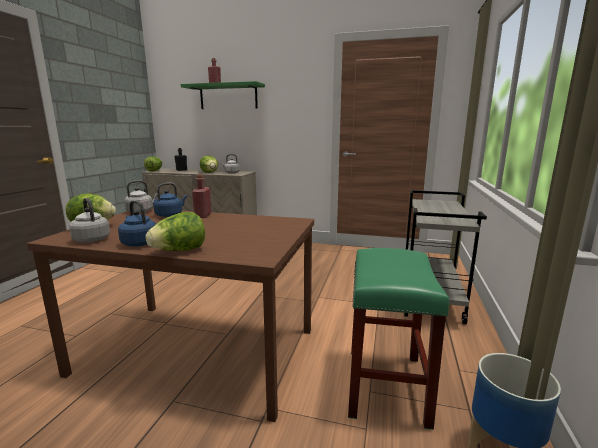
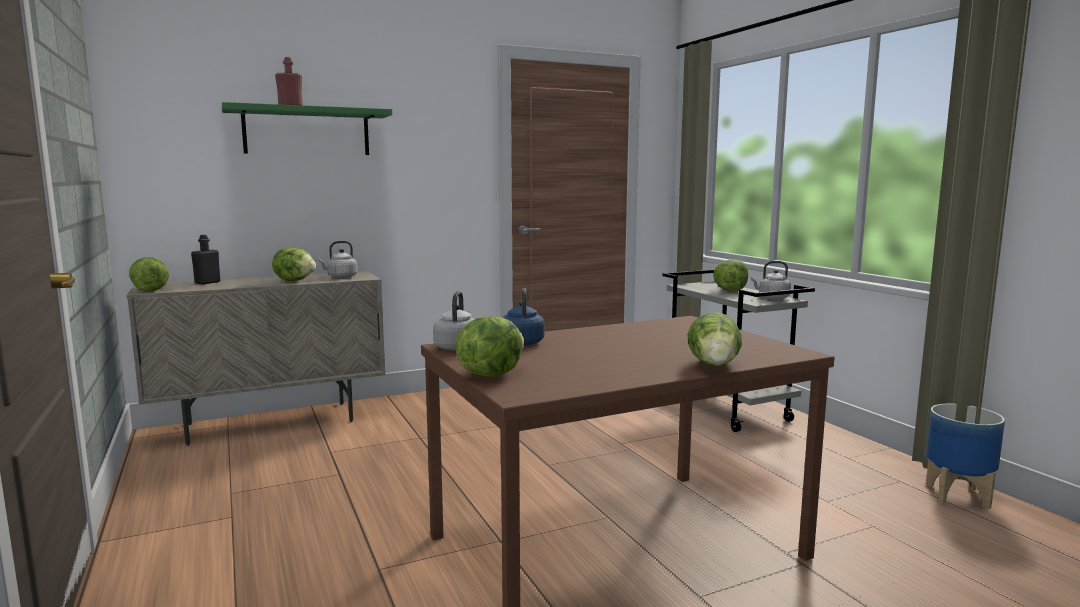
camera: 40 degrees left, 5 degrees down
(91, 239) = (570, 383): grey kettle -> grey kettle (772, 298)
(138, 243) = (642, 372): blue kettle -> none
(203, 215) = (567, 335): red bottle -> none
(387, 385) = (829, 491): green stool -> none
(442, 209) = (730, 290): none -> lettuce

